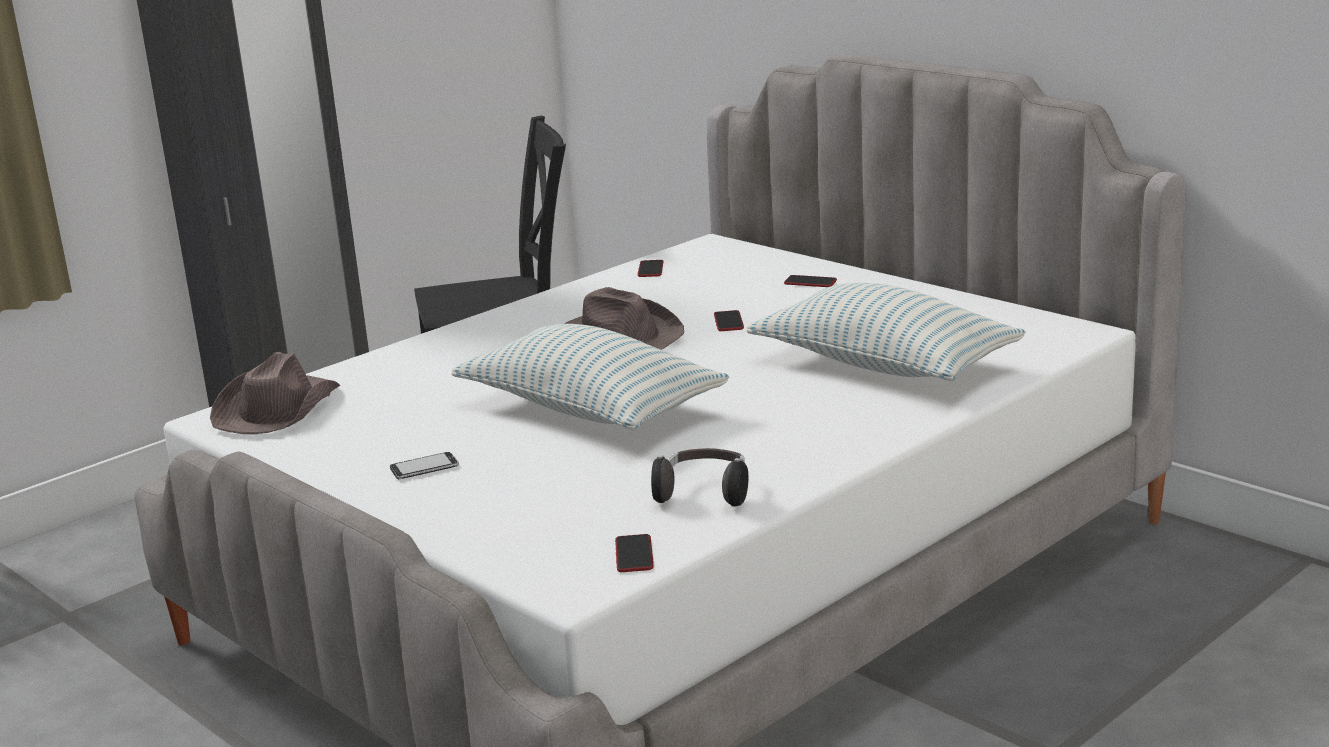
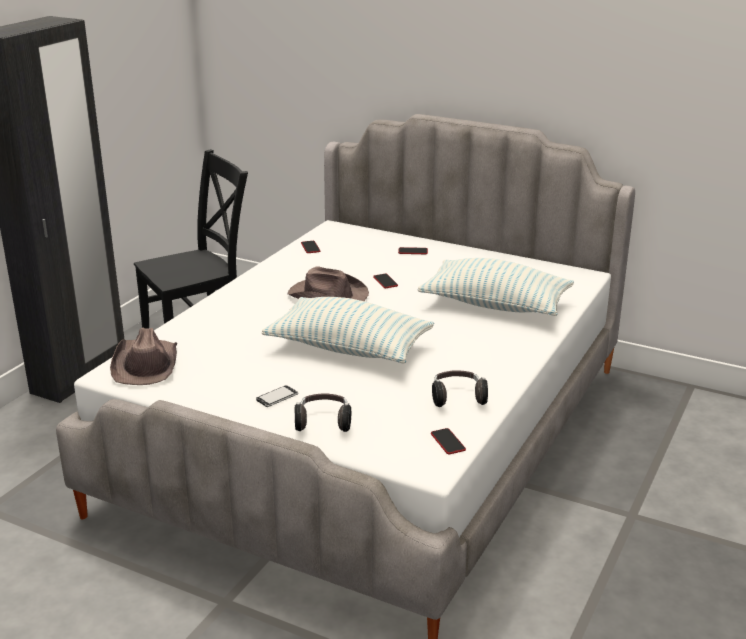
camera: 20 degrees left, 5 degrees up
(464, 508) = (323, 422): none -> headphones

